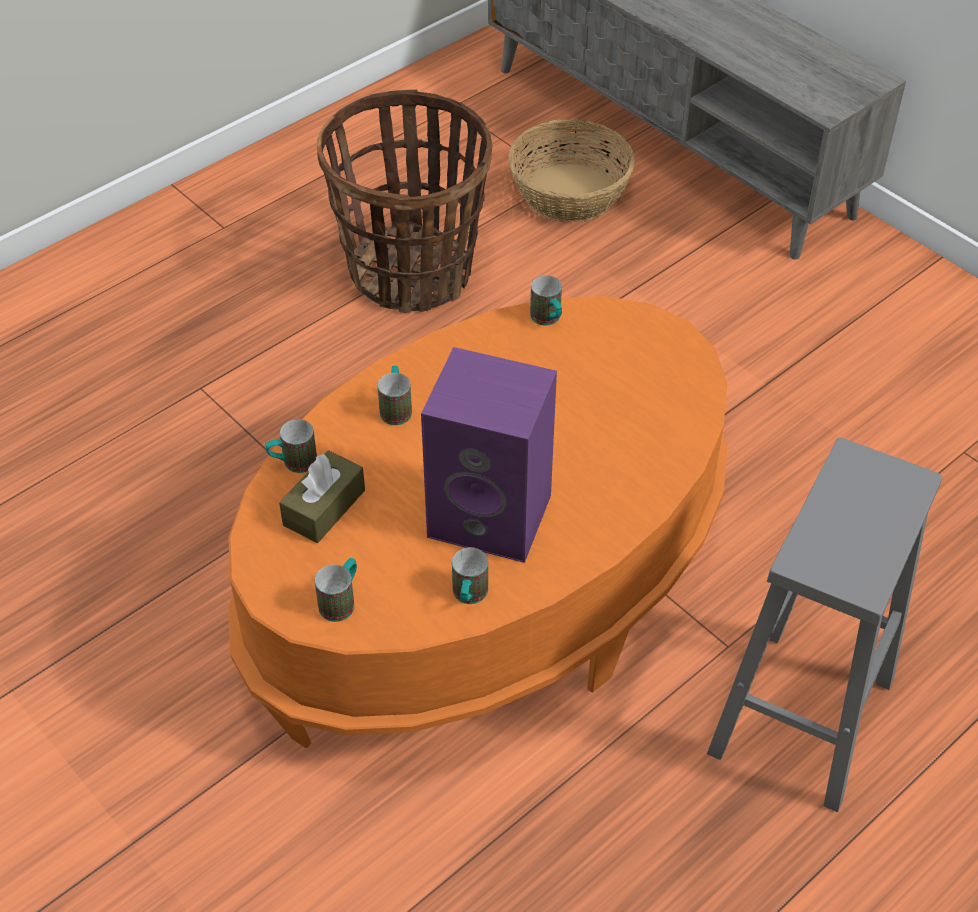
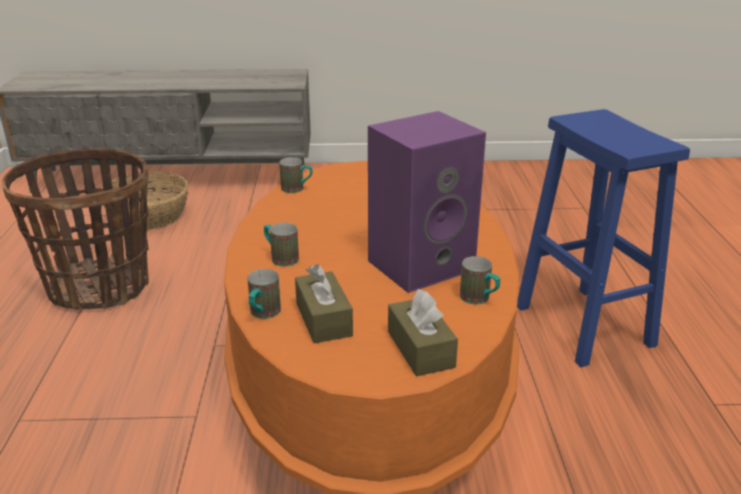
camera: 50 degrees left, 20 degrees down
(341, 601) = (420, 349): mug -> brown tissue box
(801, 719) = (585, 326): grey stool -> blue stool

